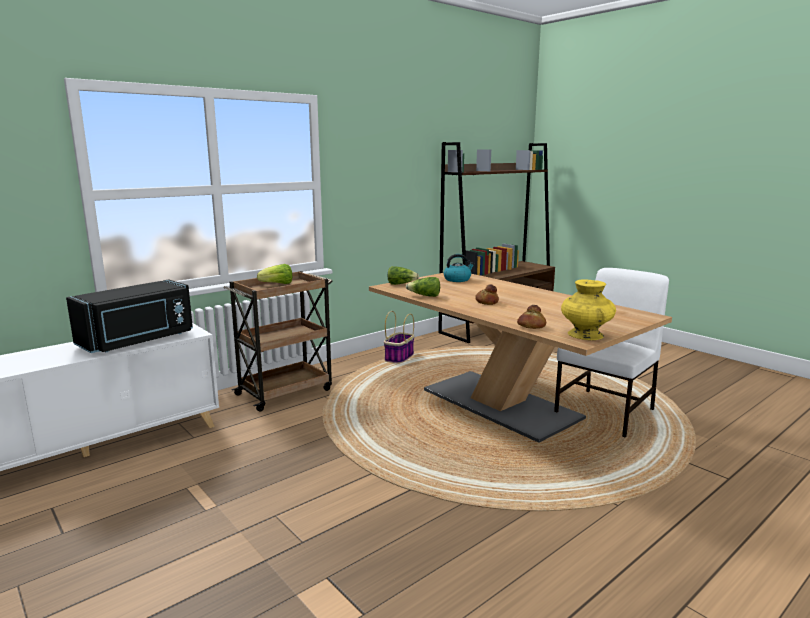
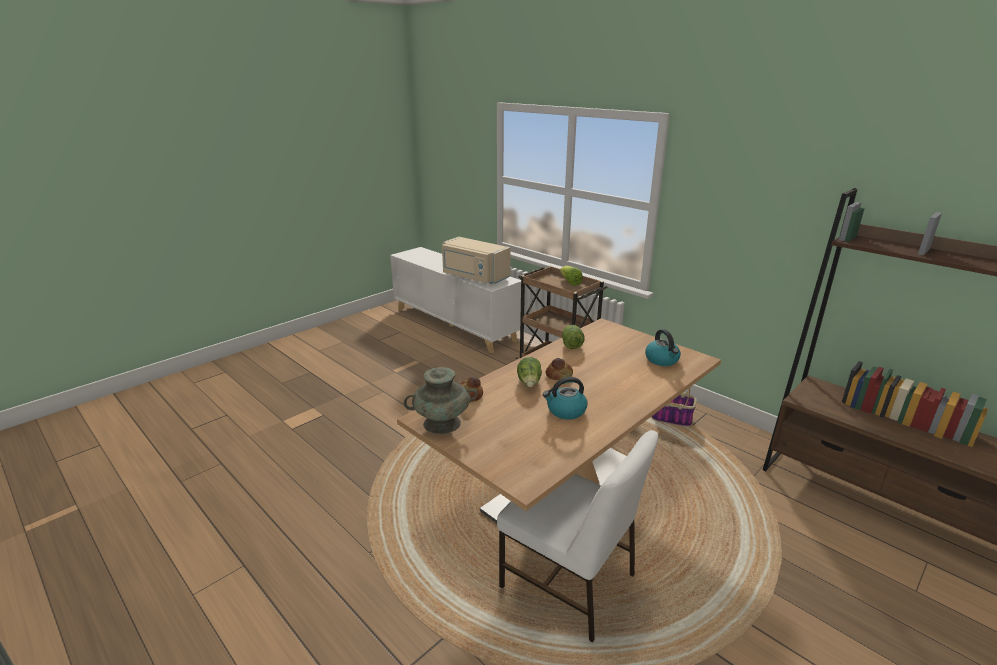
camera: 85 degrees right, 10 degrees up
(138, 341) = (474, 276): black microwave -> beige microwave
(401, 284) = (618, 331): lettuce -> lettuce (529, 383)
(545, 303) = (565, 411): none -> kettle
(585, 334) = (442, 423): yellow vase -> turquoise vase

